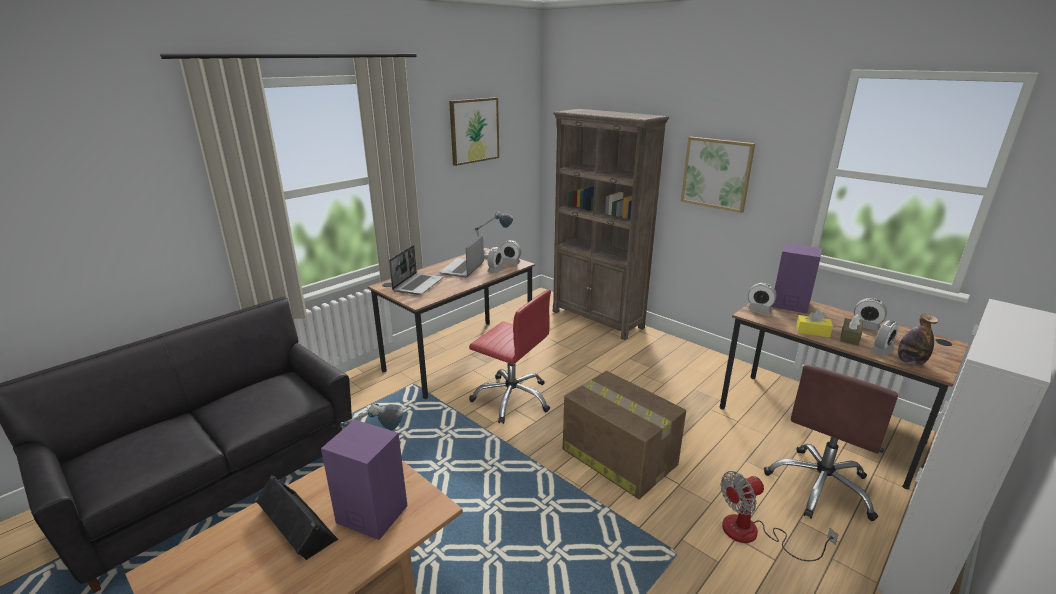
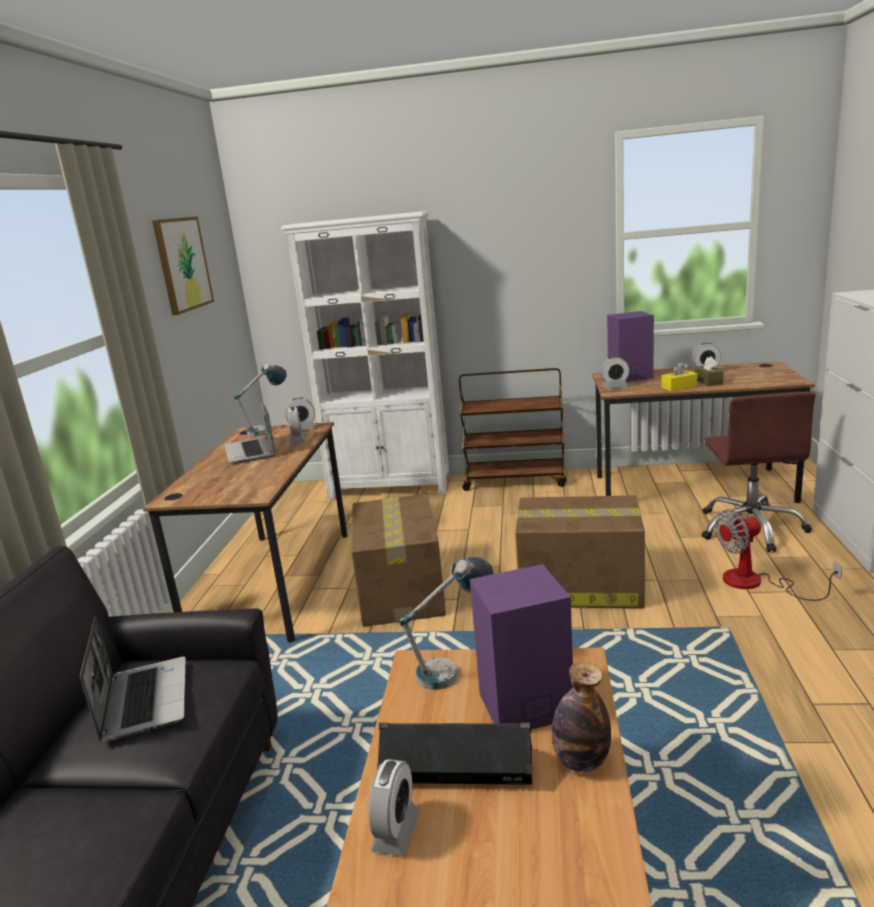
camera: 35 degrees left, 5 degrees down
(418, 284) = (220, 482): laptop -> laptop (144, 699)
(512, 398) = (401, 592): red office chair -> cardboard box
(597, 319) = (390, 487): brown bookcase -> white bookcase
(685, 351) = (515, 480): none -> brown cart
(716, 173) = (499, 266): picture -> none
(753, 534) = (756, 583): fan -> fan turned 45 degrees clockwise
(881, 351) = (742, 382): alarm clock -> alarm clock (396, 832)
(910, 362) = (770, 382): bottle -> bottle (581, 761)

